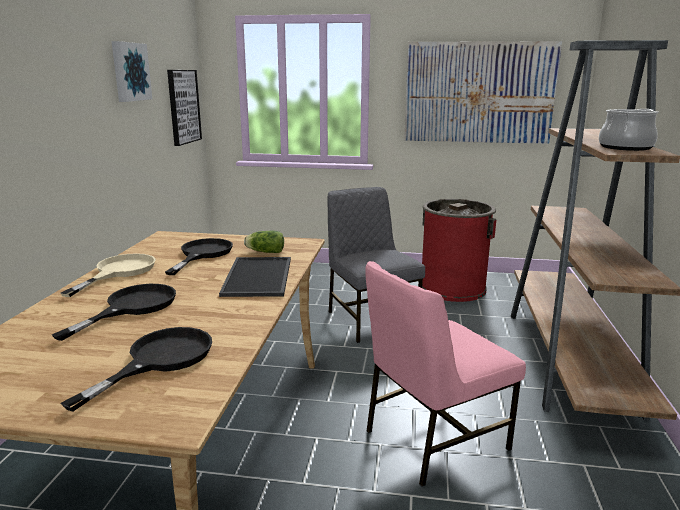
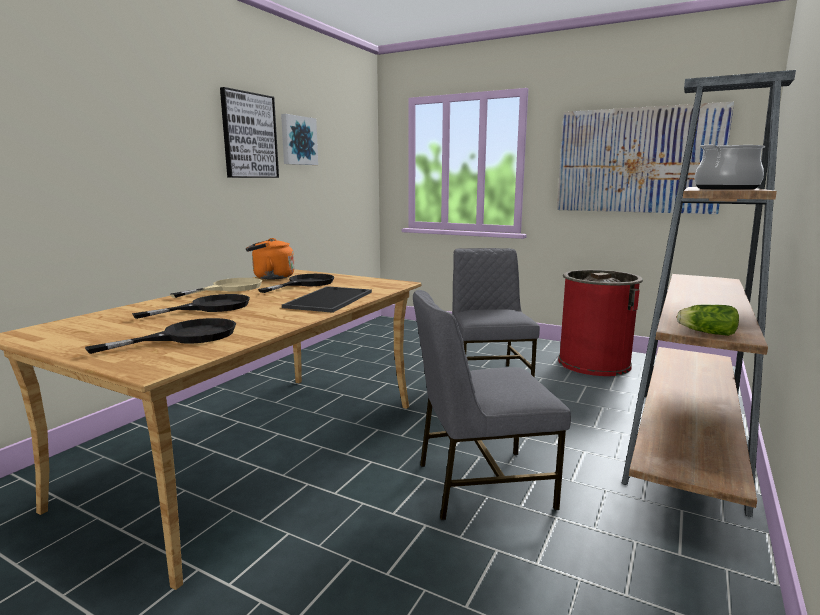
camera: 20 degrees right, 5 degrees down
(149, 247) = (271, 277): none -> orange kettle
(183, 106) = (355, 176): picture -> picture (249, 135)
(264, 252) = (356, 286): lettuce -> lettuce (705, 332)
(433, 439) = (481, 484): pink chair -> grey chair

